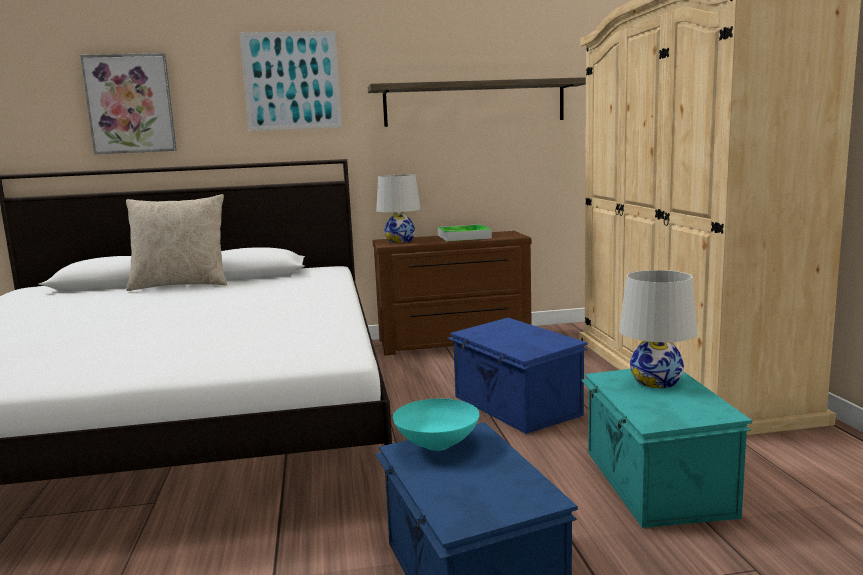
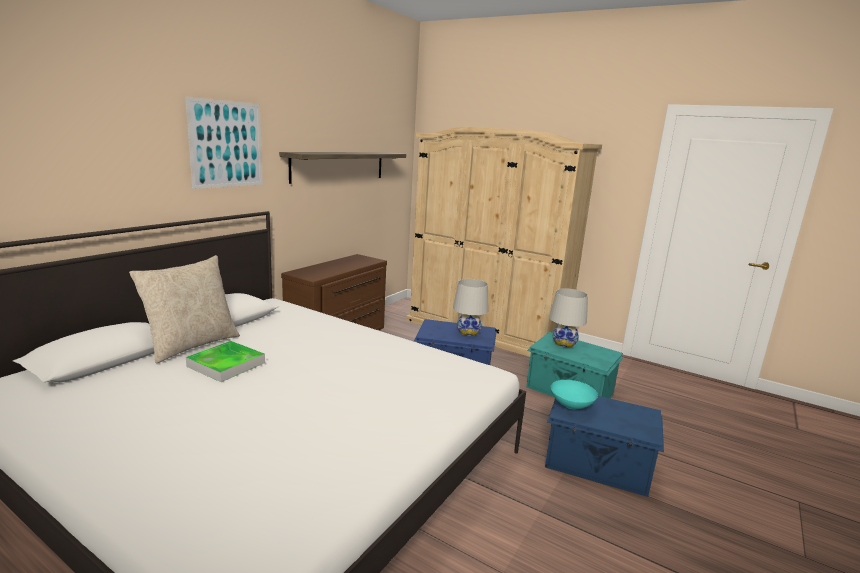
camera: 50 degrees left, 5 degrees up
(130, 104) = (76, 162): picture -> none
(400, 241) = (310, 272): white table lamp -> white table lamp (468, 332)
(464, 237) = (343, 263): tray -> tray (226, 364)

